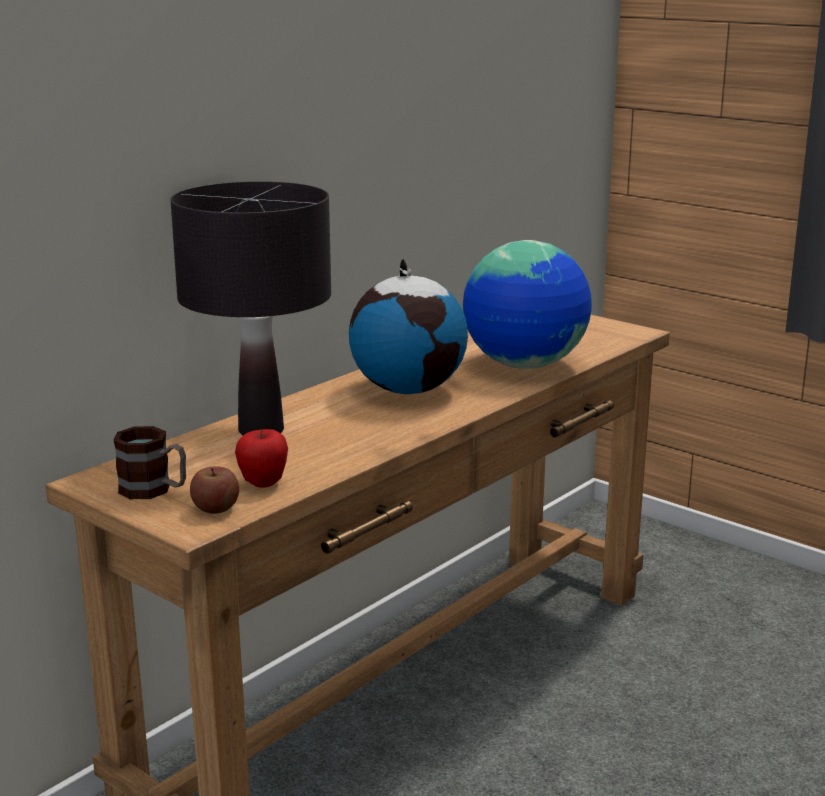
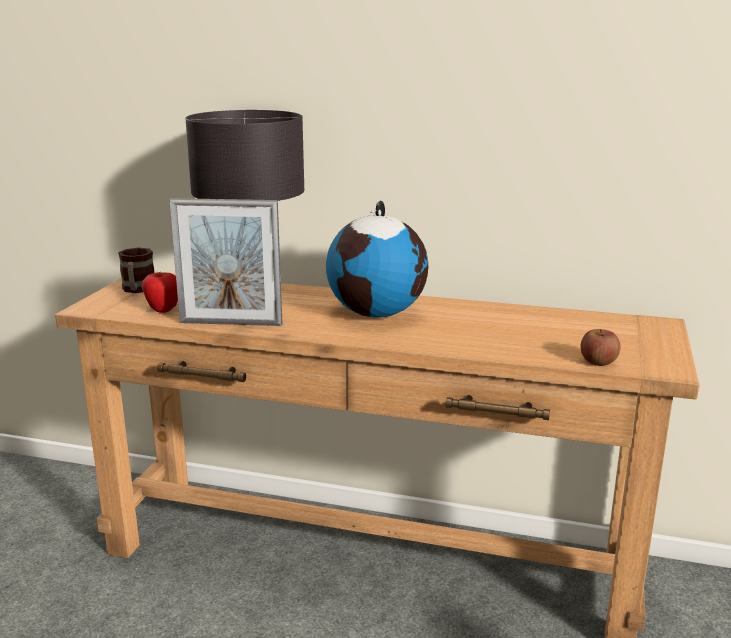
camera: 65 degrees right, 0 degrees up
(215, 508) = (117, 307): apple -> apple (598, 362)
(359, 455) = (231, 323): none -> picture frame
(525, 365) = (489, 340): globe -> none

